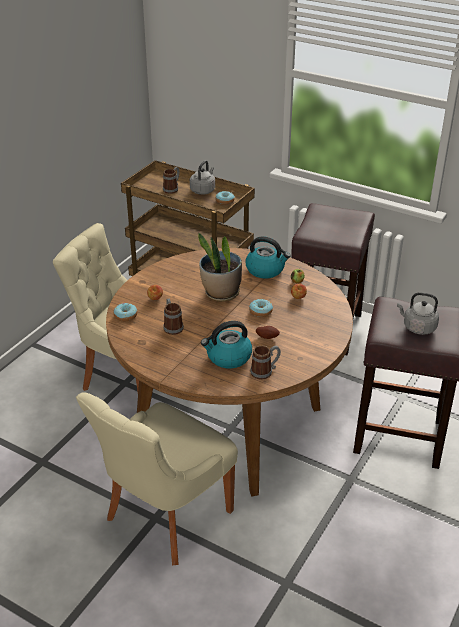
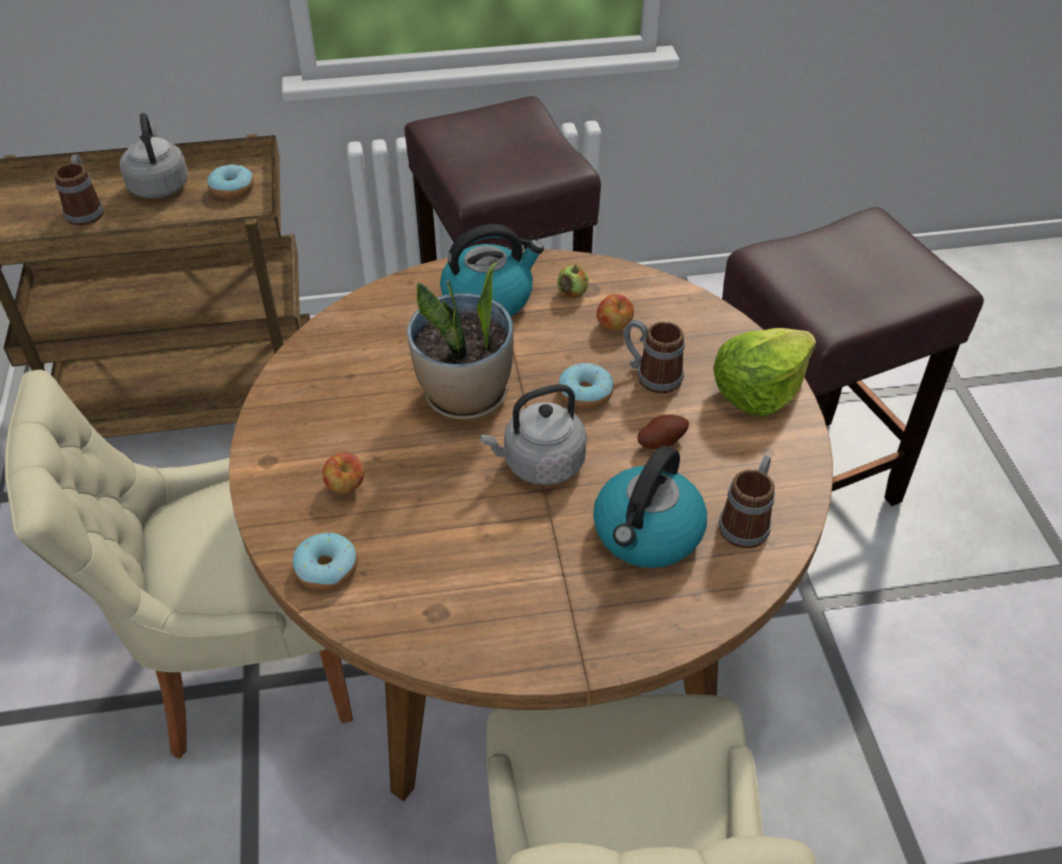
camera: 40 degrees left, 10 degrees up
(172, 326) = (456, 532): mug -> mug (651, 375)
(323, 340) = (758, 390): none -> lettuce
(417, 327) = (859, 278): grey kettle -> grey kettle (539, 464)

